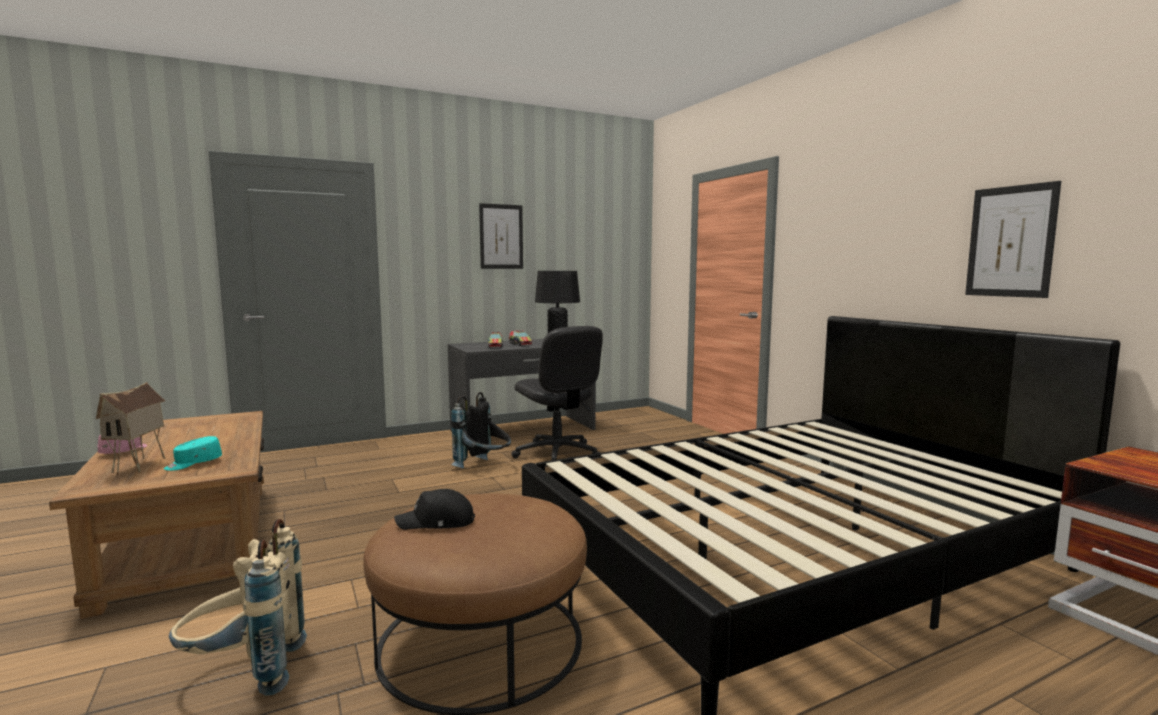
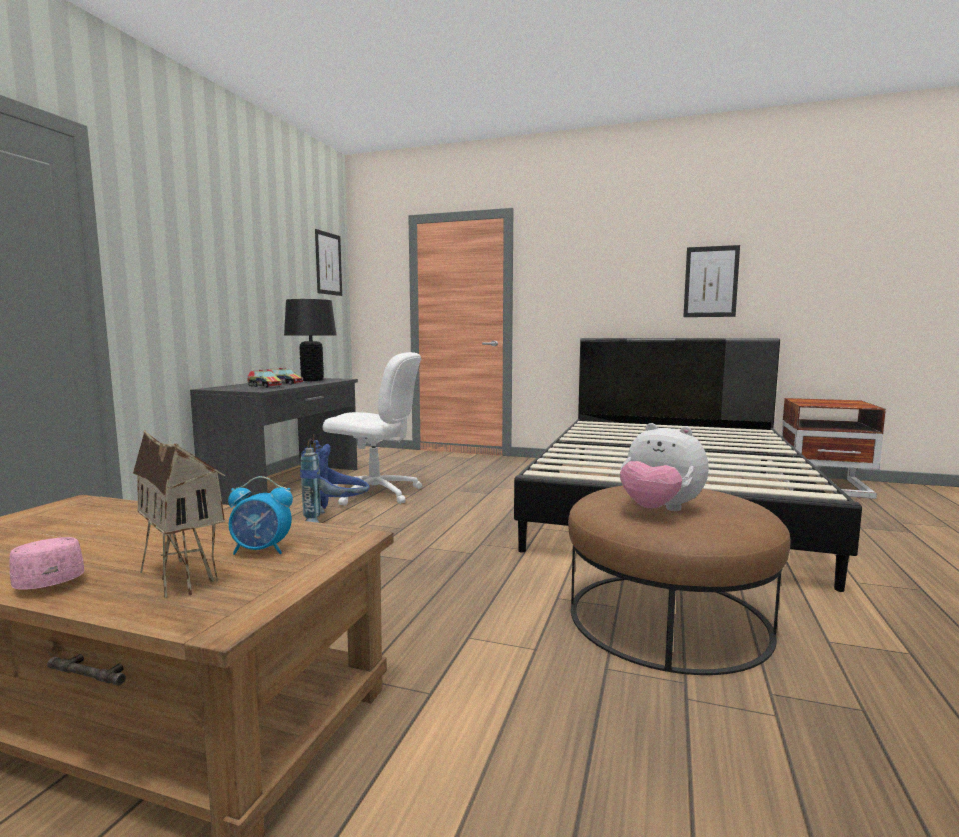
camera: 45 degrees left, 0 degrees up
(193, 464) = (261, 551): turquoise cap -> alarm clock
(244, 673) = (595, 742): beige backpack -> none
(437, 522) = (659, 510): black cap -> plush toy
(484, 467) = (335, 519): black backpack -> blue backpack
(501, 236) = (234, 256): picture -> picture (328, 263)
(557, 454) = (375, 493): black office chair -> white office chair

